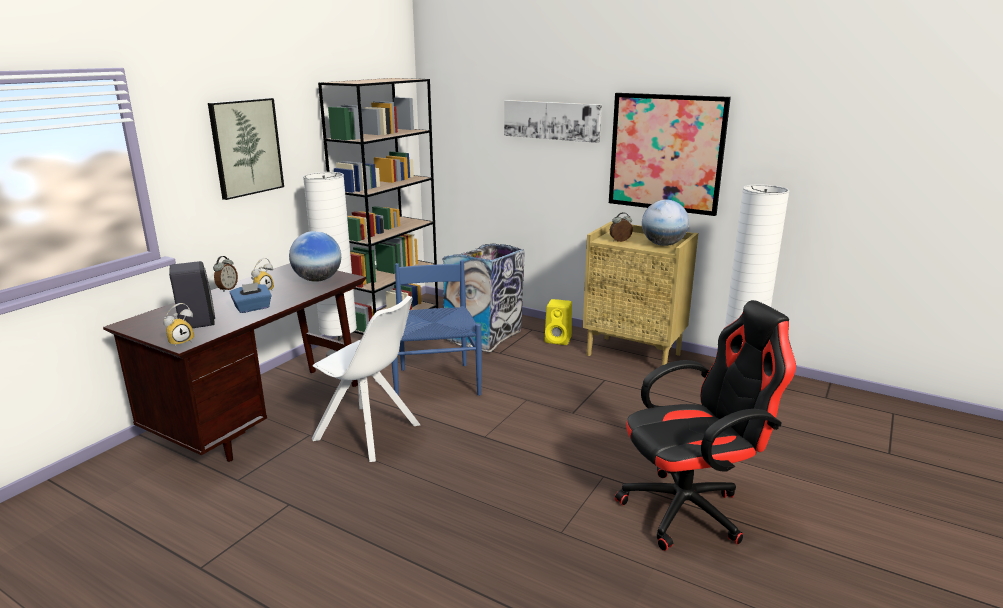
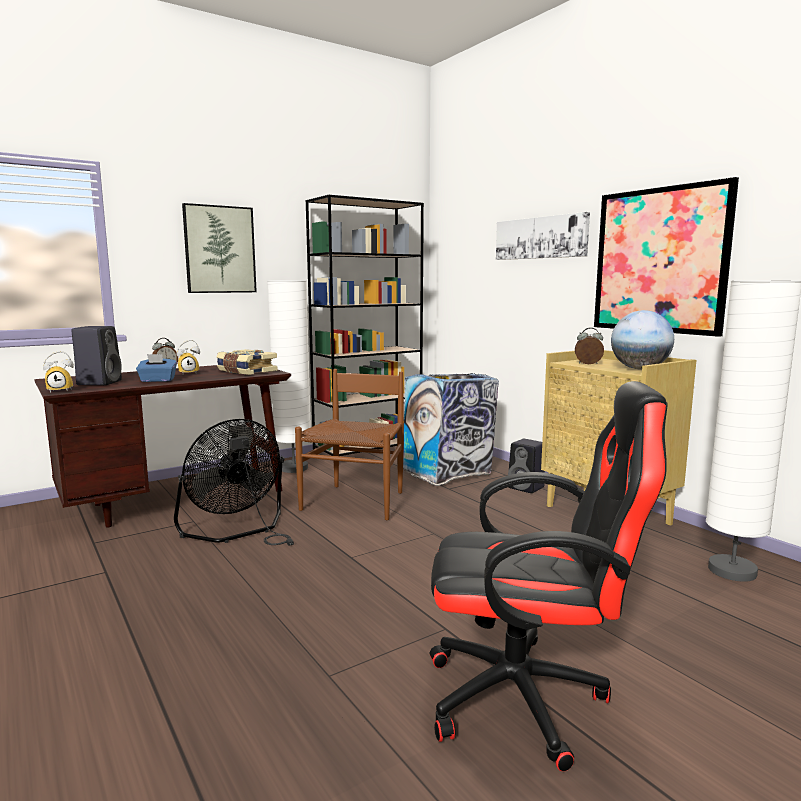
camera: 25 degrees right, 10 degrees down
(317, 280) = (246, 371): globe -> book
(369, 433) = (244, 531): white chair -> black fan
(436, 382) = (356, 501): blue chair -> brown chair
(559, 340) = (527, 488): yellow speaker -> black speaker

